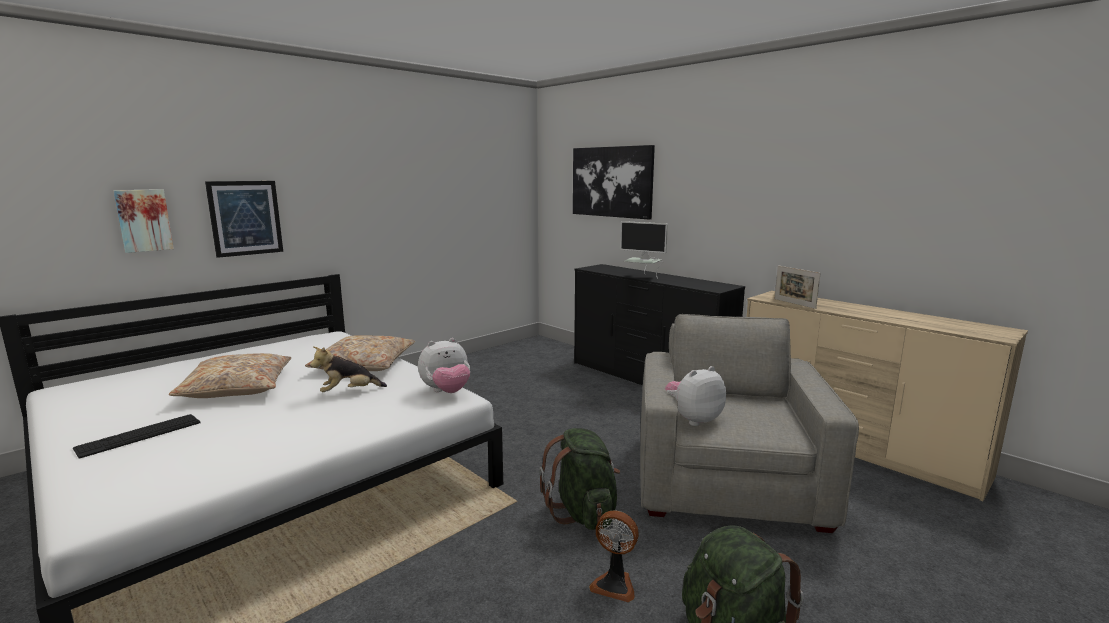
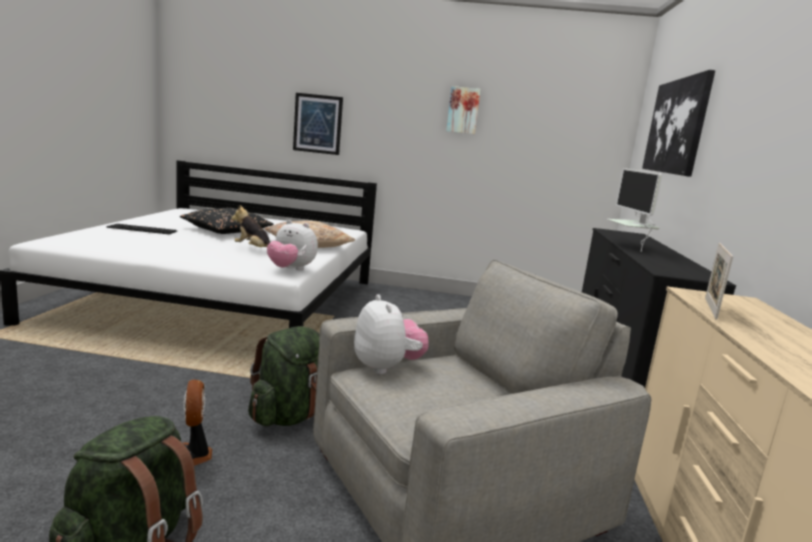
camera: 50 degrees right, 0 degrees up
(144, 220) = (256, 115): picture -> picture (463, 110)
(238, 387) = (227, 230): beige pillow -> black pillow
(693, 419) = (386, 368): plush toy -> plush toy turned 45 degrees clockwise

